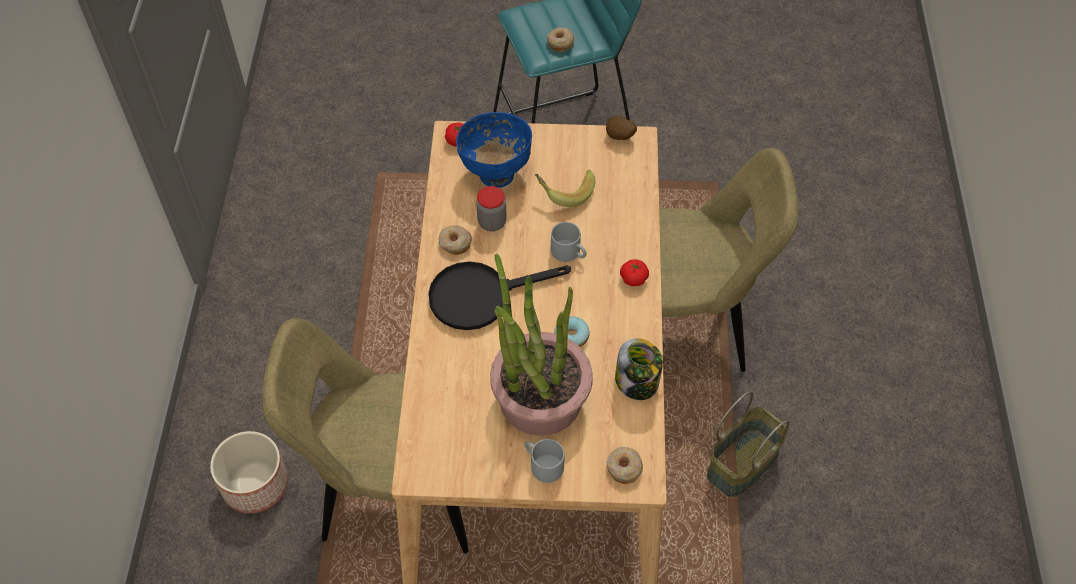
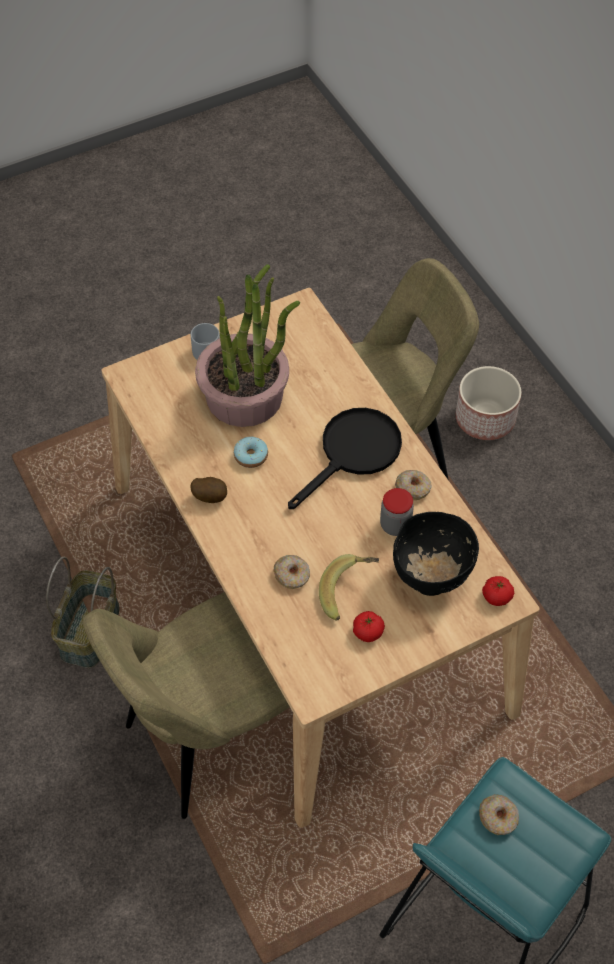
camera: 150 degrees right, 0 degrees up
(496, 173) = (430, 578): blue bowl -> black bowl
(569, 252) = (302, 531): grey mug -> none
(619, 137) = (334, 688): potato -> potato (210, 496)
(623, 468) = (147, 377): donut -> donut (292, 575)
(633, 278) = (227, 534): tomato -> tomato (368, 632)
(637, 382) = (171, 445): jar -> none

